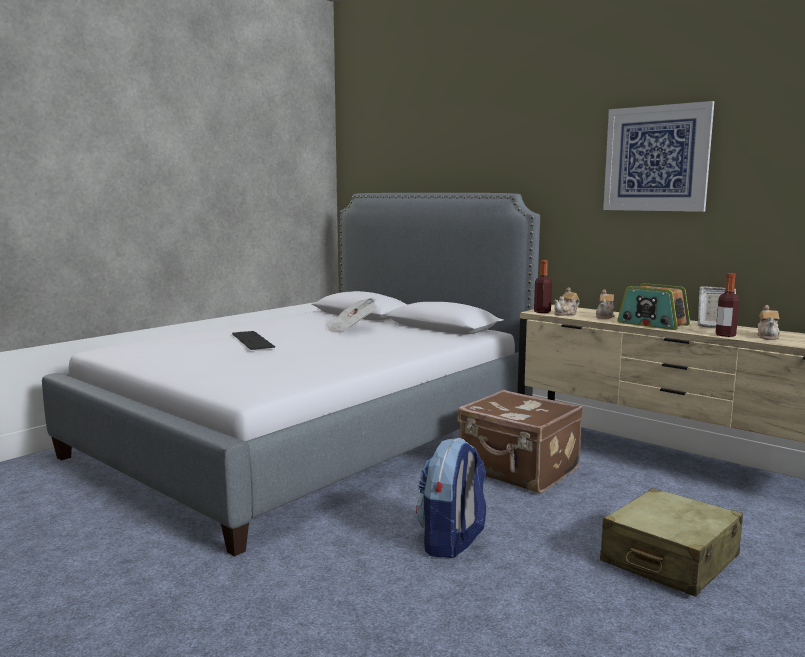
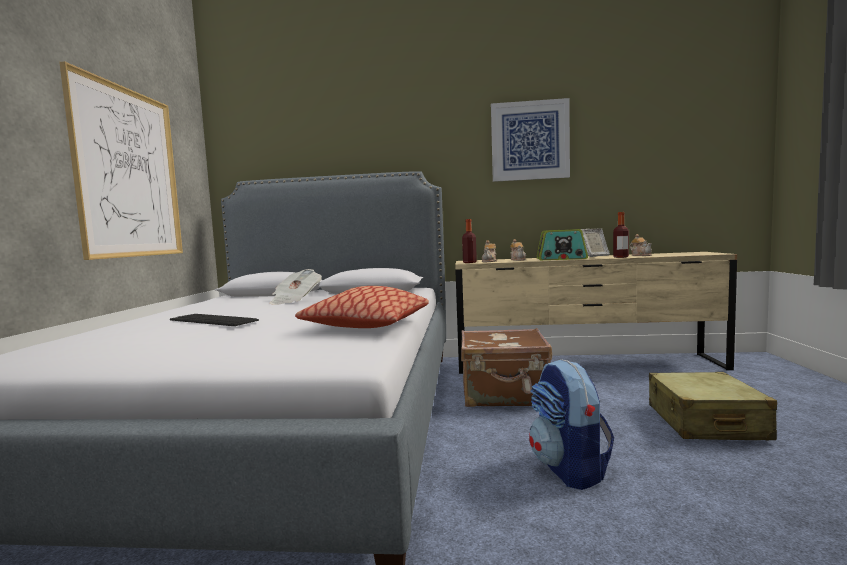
camera: 35 degrees left, 5 degrees down
(246, 196) = (128, 173): none -> picture
(327, 369) = (368, 325): none -> pillow

